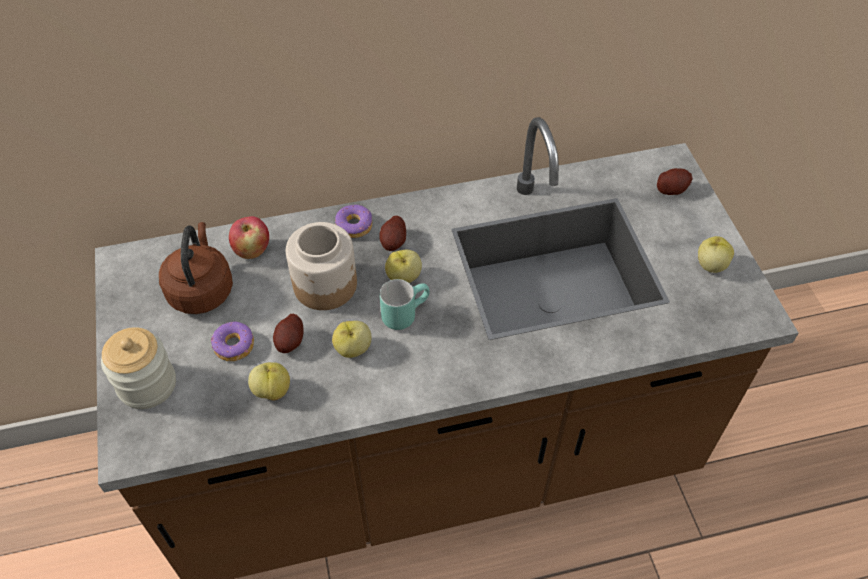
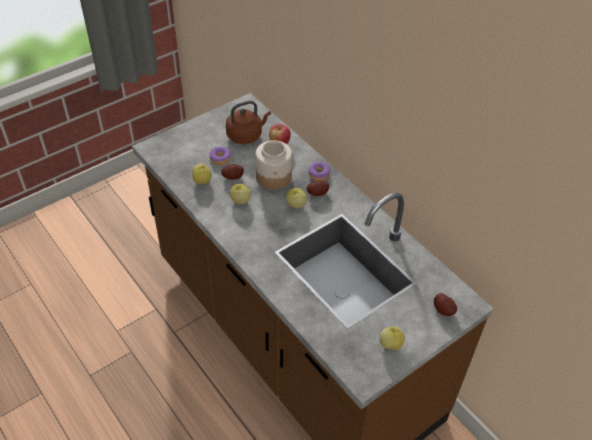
camera: 65 degrees right, 5 degrees down
(147, 384) = (185, 139): jar -> none
(404, 312) = (273, 212): turquoise mug -> none

